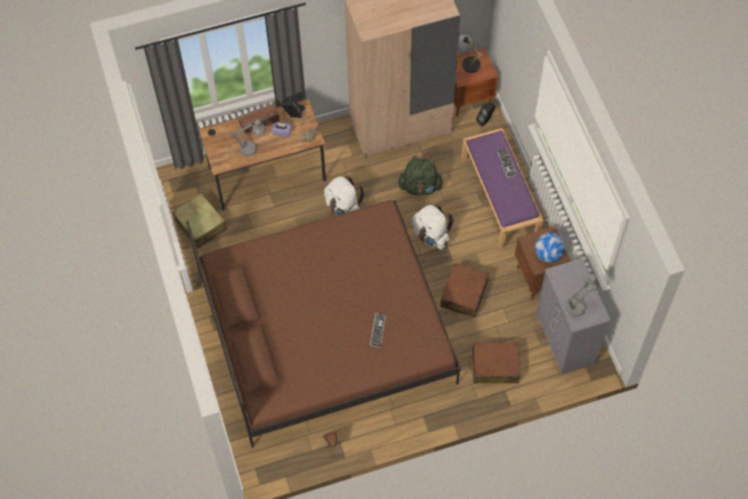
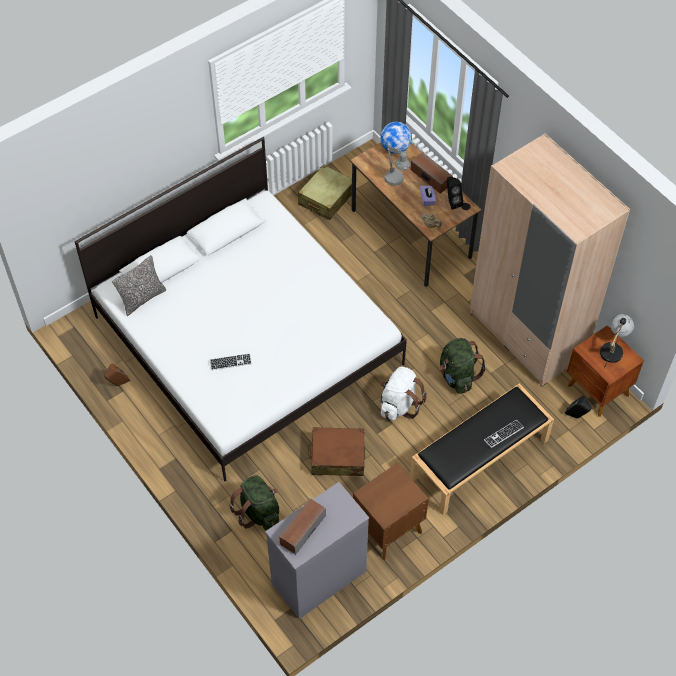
camera: 70 degrees right, 5 degrees down
(282, 384) = (142, 298): none -> pillow
(326, 329) = (248, 340): brown bed -> white bed
(343, 207) = (399, 312): white backpack -> none
(494, 366) = (258, 512): brown suitcase -> green backpack
(500, 197) = (479, 459): purple bench -> black bench
(548, 254) = (386, 501): globe -> globe (395, 148)
(579, 305) = (302, 529): grey table lamp -> speaker

